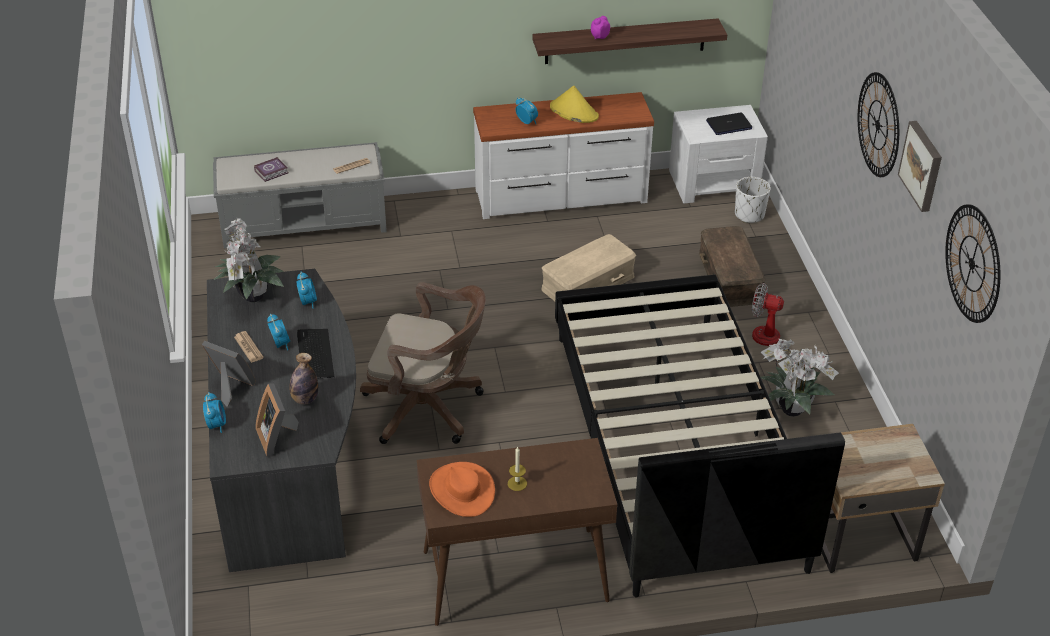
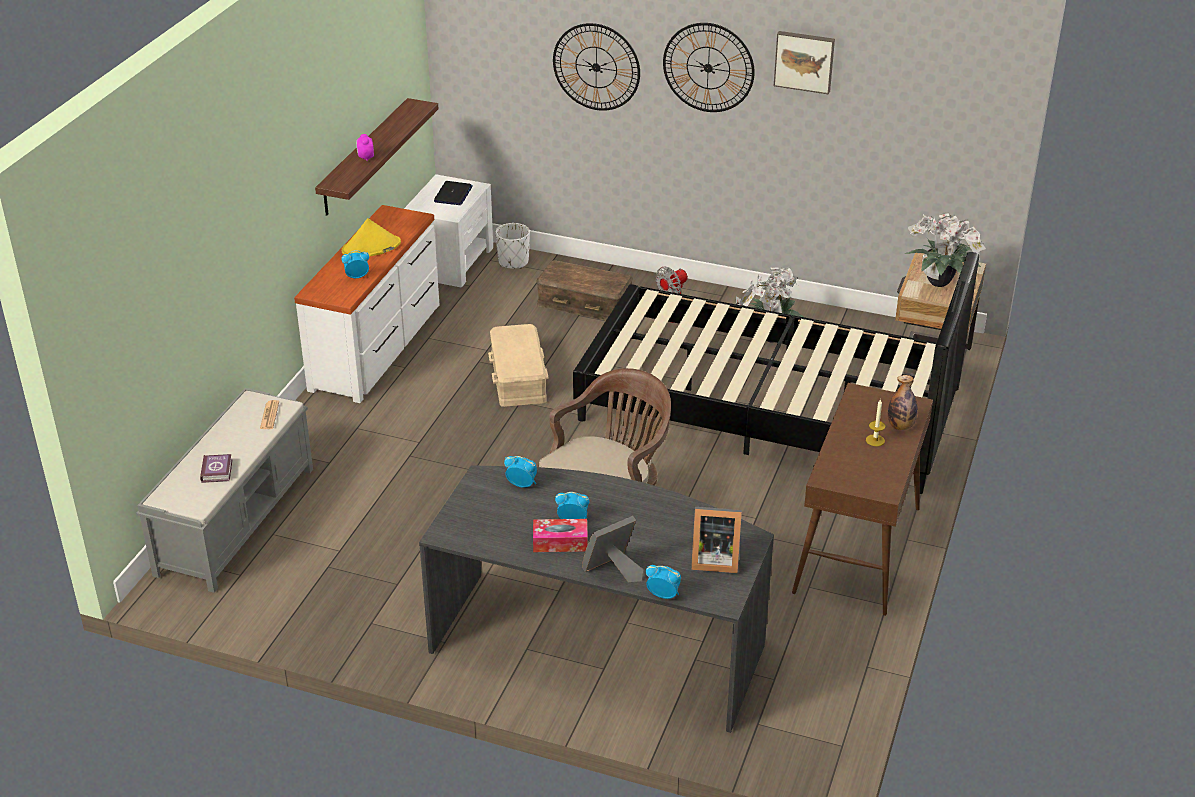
camera: 60 degrees left, 5 degrees down
(248, 347) = (560, 542): newspaper -> tissue box
(252, 298) = (481, 519): potted plant -> potted plant (940, 283)
(305, 399) = (670, 527): bottle -> bottle (900, 426)
(314, 355) = (609, 503): keyboard -> none
(462, 490) = (863, 471): orange hat -> none
(972, 263) = (918, 94): wall clock -> wall clock (596, 67)

